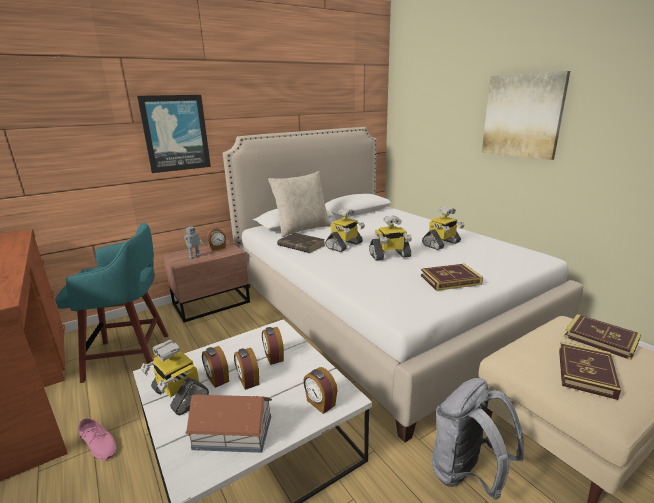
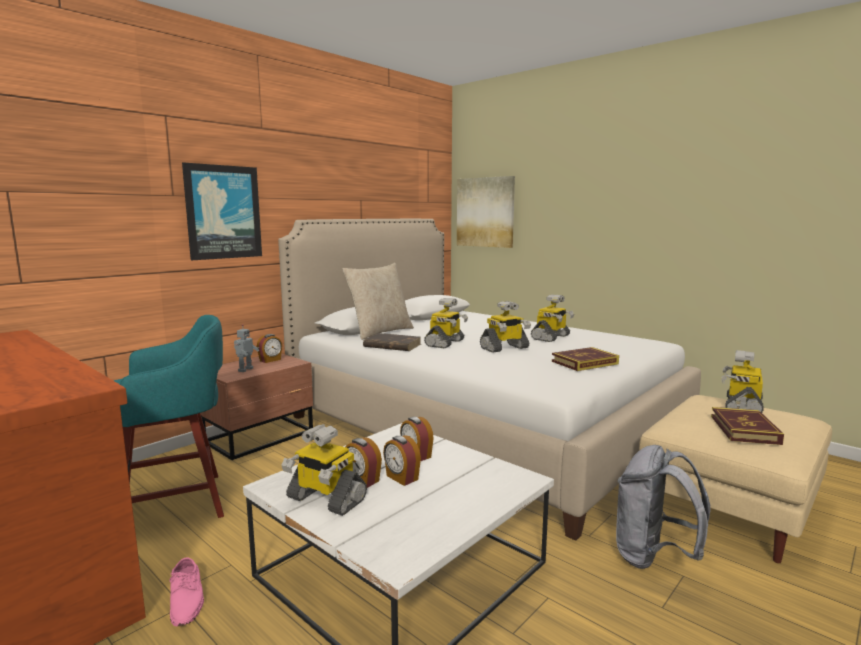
camera: 15 degrees left, 10 degrees down
(99, 443) = (187, 599): pink shoe -> pink shoe turned 45 degrees clockwise
(232, 432) = (418, 521): toy house -> none
(320, 403) = (500, 486): alarm clock -> none
(522, 116) = (612, 203): picture -> picture (485, 212)
(600, 339) = (742, 406): book -> toy robot

